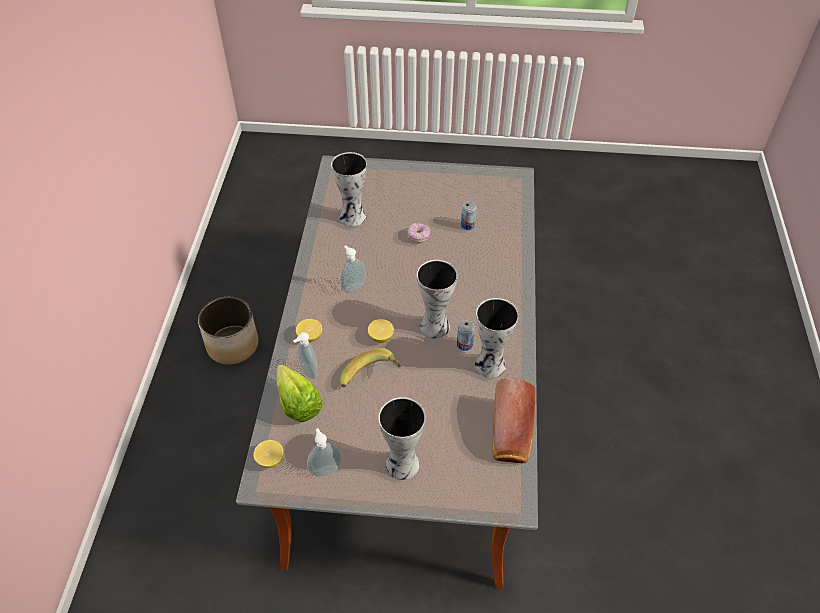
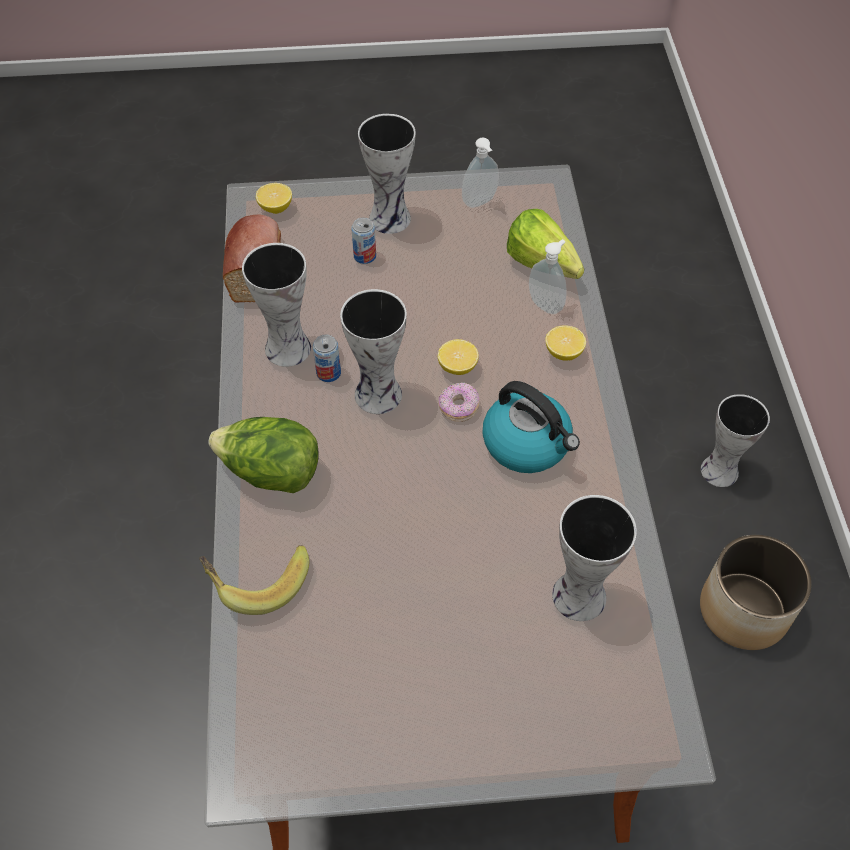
camera: 170 degrees right, 5 degrees up
(199, 427) = (717, 470): none -> vase
(270, 459) = (549, 203): lemon -> lemon (275, 207)
(352, 287) = (528, 443): soap dispenser -> kettle
(372, 378) = (454, 307): banana -> banana (258, 580)
(418, 236) = (438, 568): donut -> donut (458, 407)
(467, 225) = (346, 612): can -> can (365, 256)
(503, 291) = (271, 473): none -> lettuce

